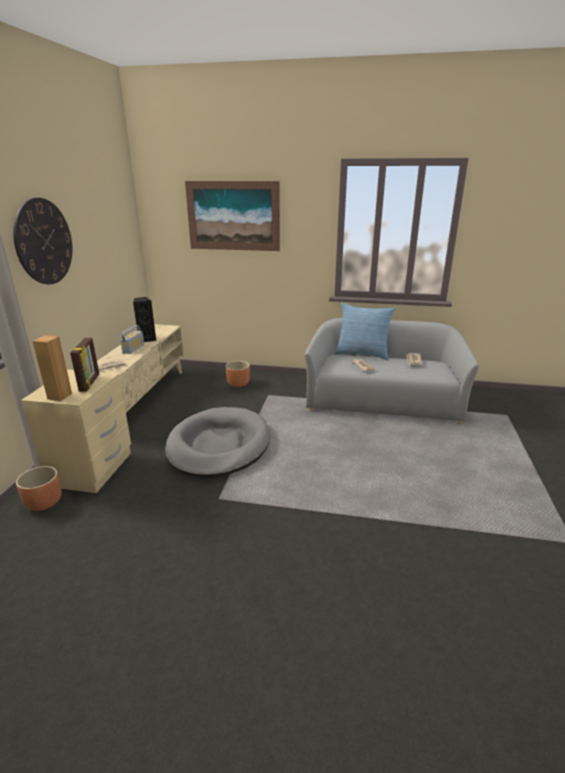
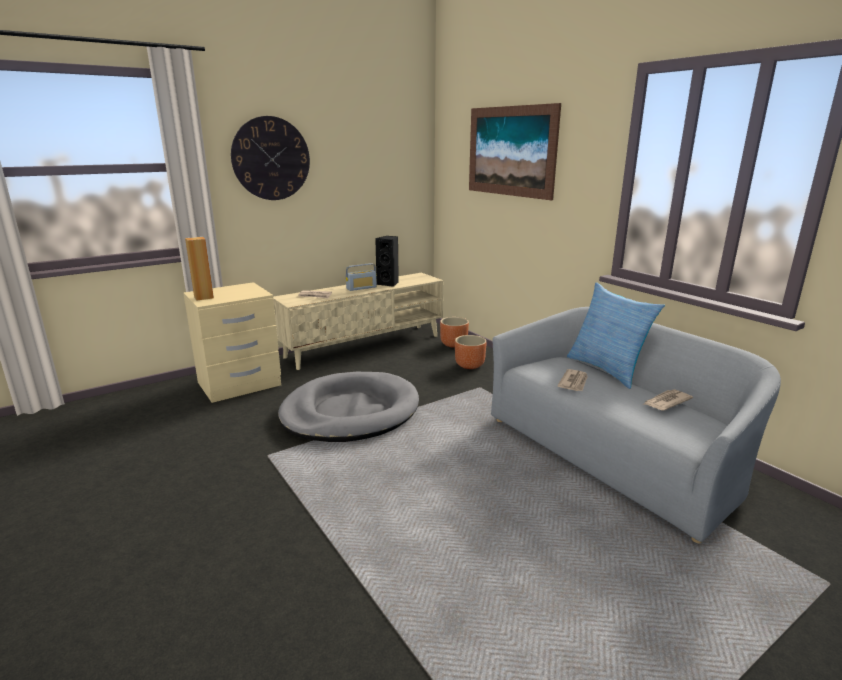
camera: 45 degrees right, 5 degrees down
(44, 503) = (178, 393): brown planter -> brown planter (453, 344)
(90, 383) = (239, 295): picture frame -> none

